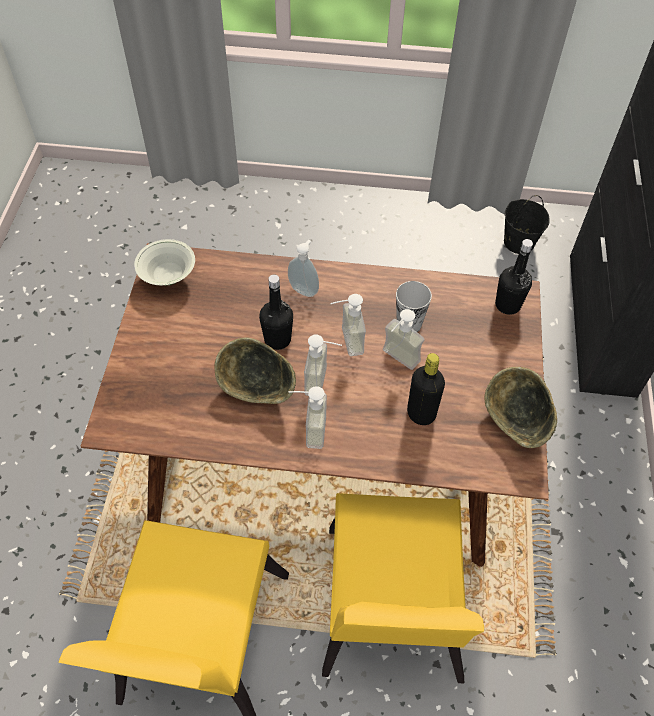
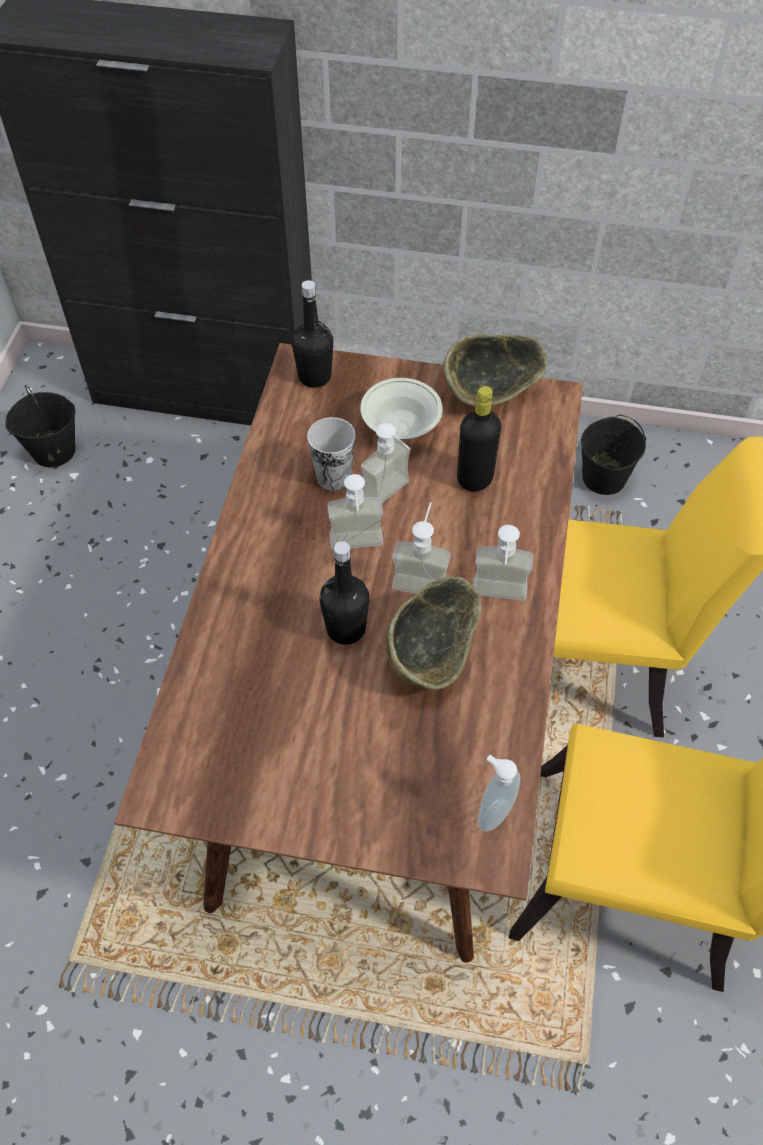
camera: 85 degrees left, 0 degrees up
(168, 277) = (200, 783): white bowl -> white bowl (400, 429)
(304, 289) = (257, 592): soap dispenser -> soap dispenser (493, 811)
(594, 641) = (604, 477): none -> black bucket

